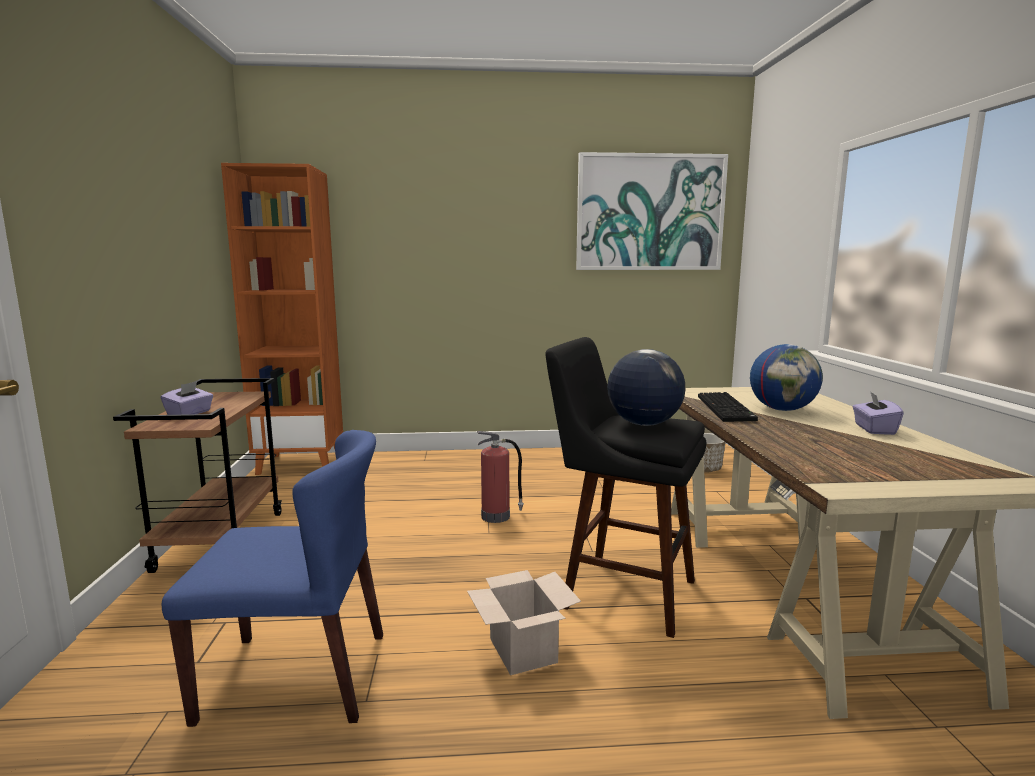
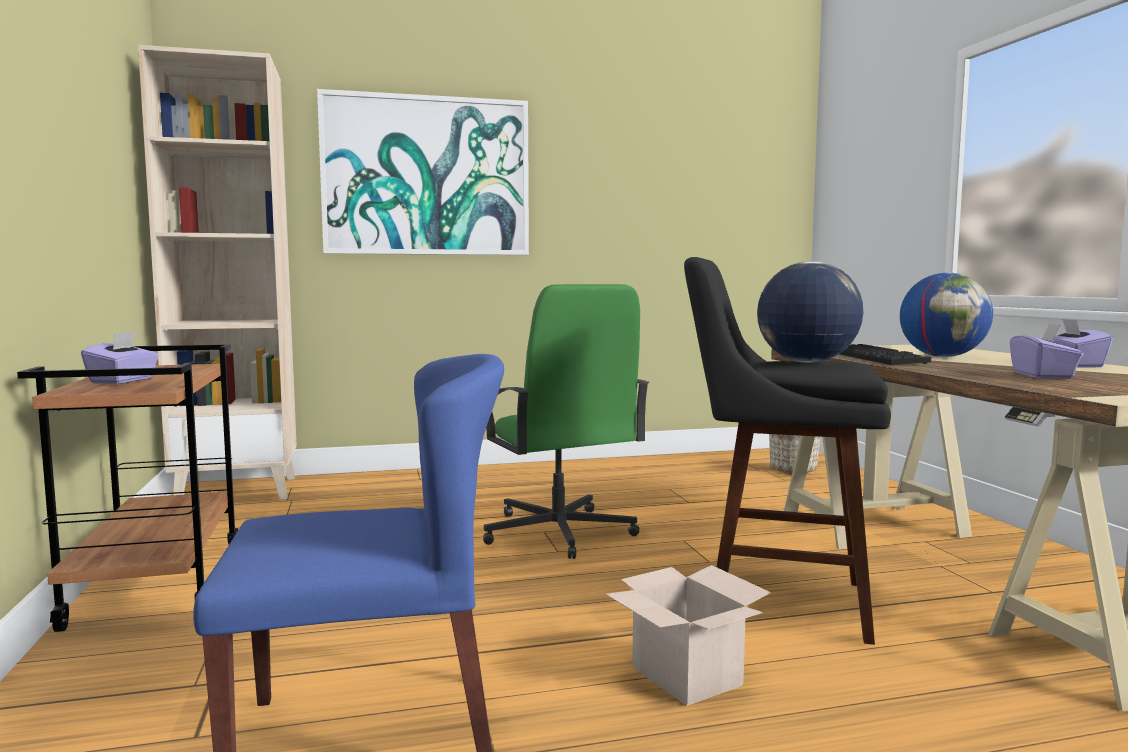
camera: 10 degrees left, 5 degrees down
(301, 463) = (239, 491): orange bookcase -> beige bookcase
(497, 516) = (558, 533): fire extinguisher -> green office chair
(649, 213) = (705, 149): picture -> picture (426, 176)
(826, 447) = (1043, 376): none -> purple tissue box

